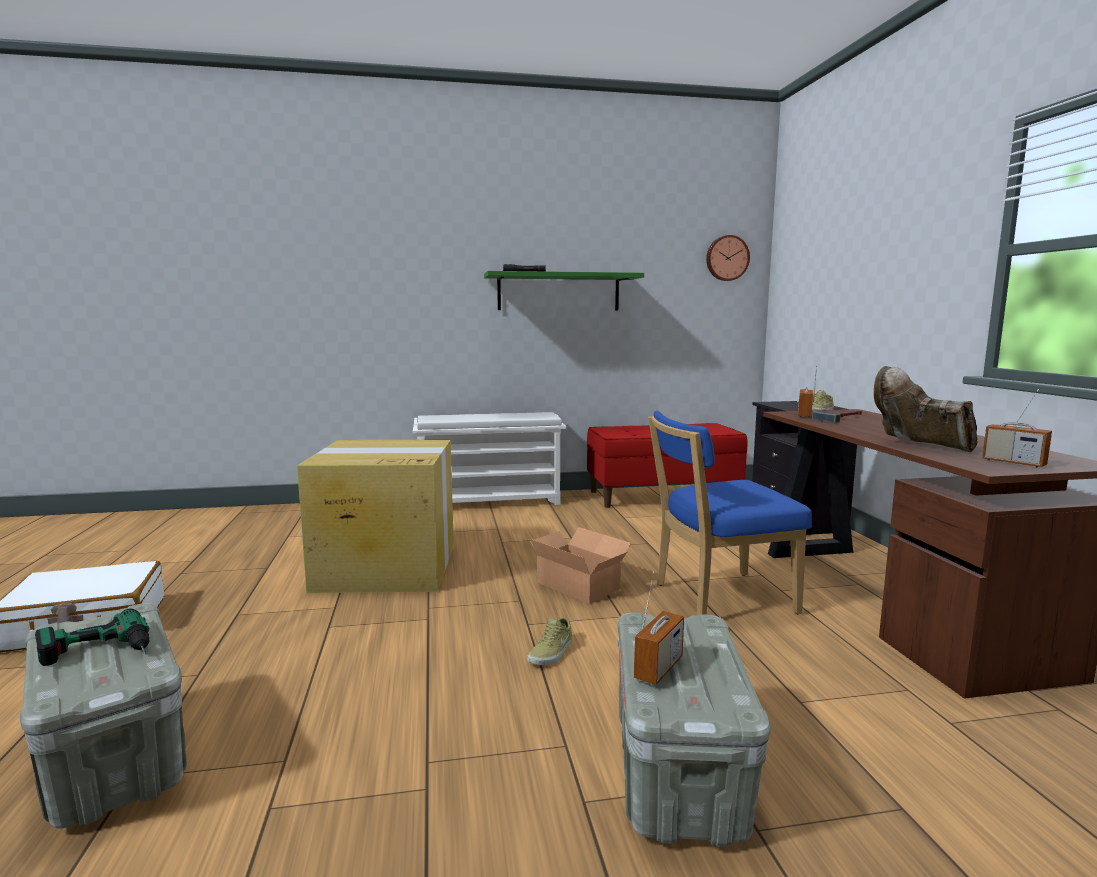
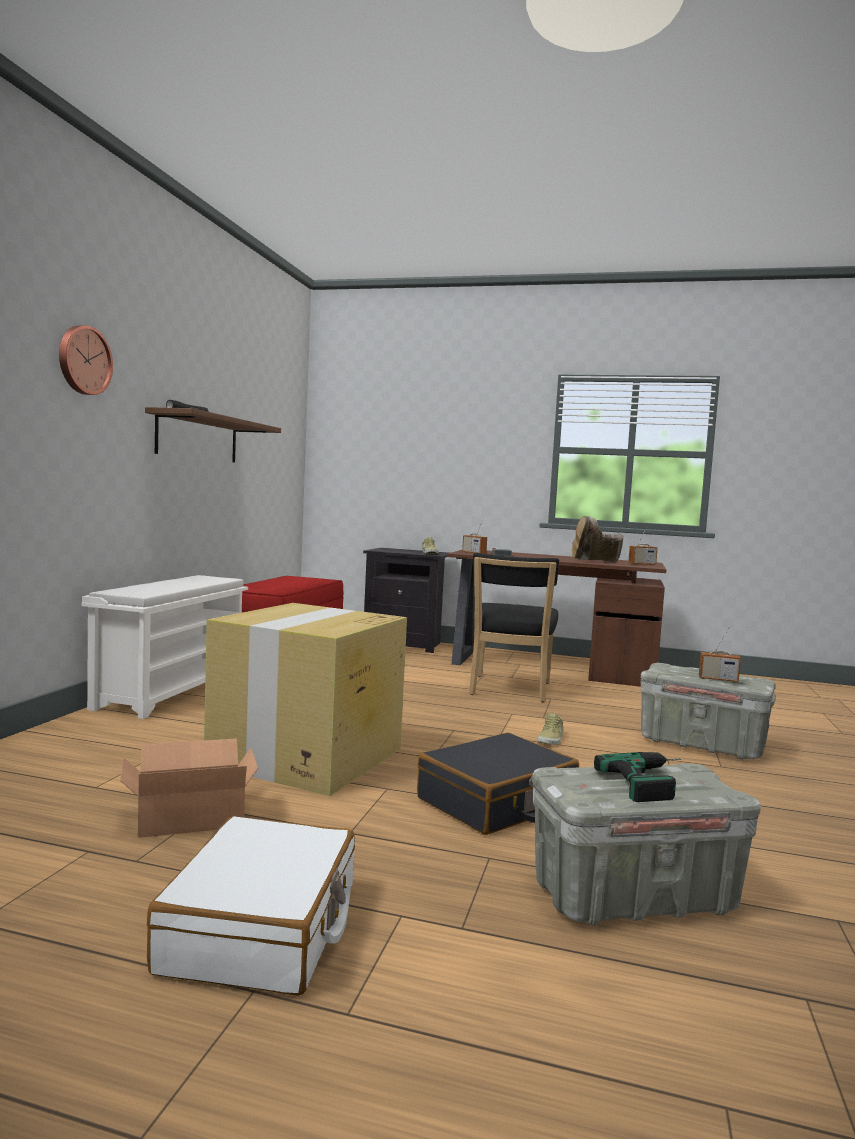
camera: 65 degrees left, 5 degrees down
(326, 656) = (497, 802): none -> black suitcase
(551, 653) = (551, 739): beige shoe -> beige shoe turned 60 degrees clockwise
(558, 292) = (198, 438): green shelf -> brown shelf
(578, 584) = (443, 710): cardboard box -> cardboard box (187, 816)
(658, 668) = (718, 679): radio -> radio turned 135 degrees clockwise
(717, 599) = (509, 690): blue chair -> black chair
(726, 258) = (289, 420): wall clock -> wall clock (83, 360)

